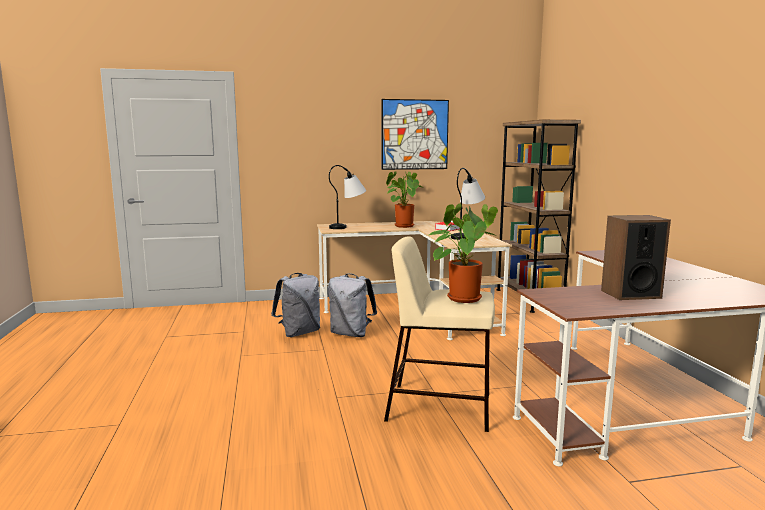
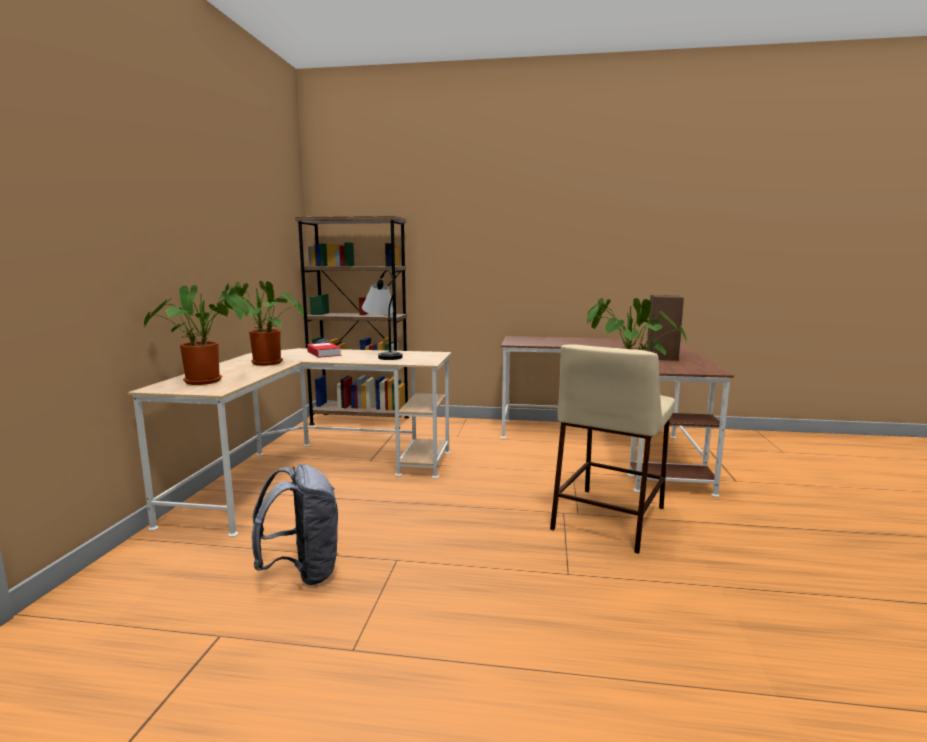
camera: 70 degrees left, 0 degrees up
(348, 227) = (208, 381): table lamp -> potted plant
(351, 334) = (357, 529): grey backpack -> none
(415, 134) = (221, 226): picture -> none

